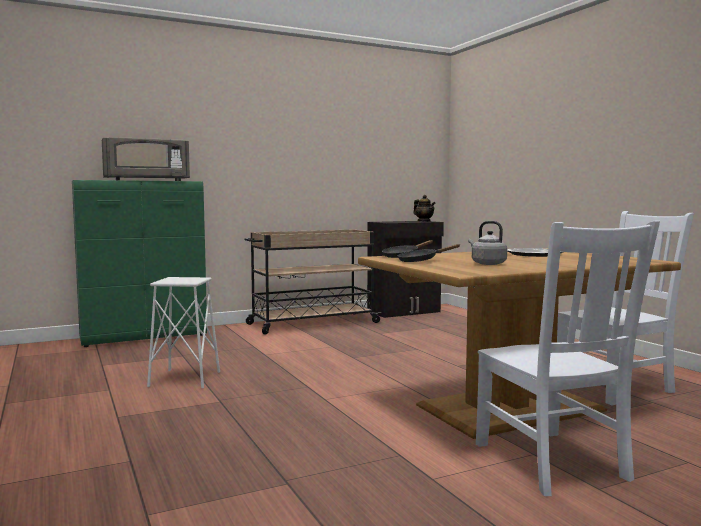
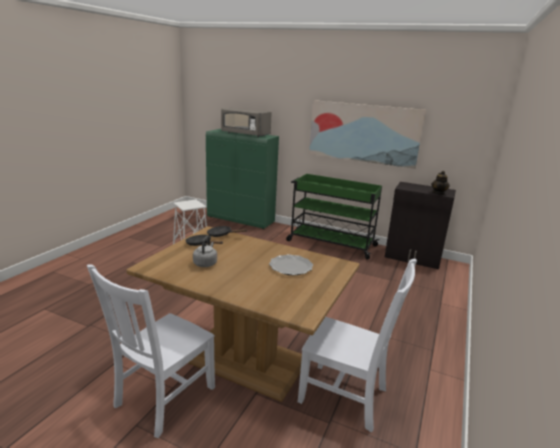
camera: 50 degrees right, 15 degrees up
(311, 323) = (330, 243): beige cart -> green cart
(316, 166) = (363, 133): none -> picture

